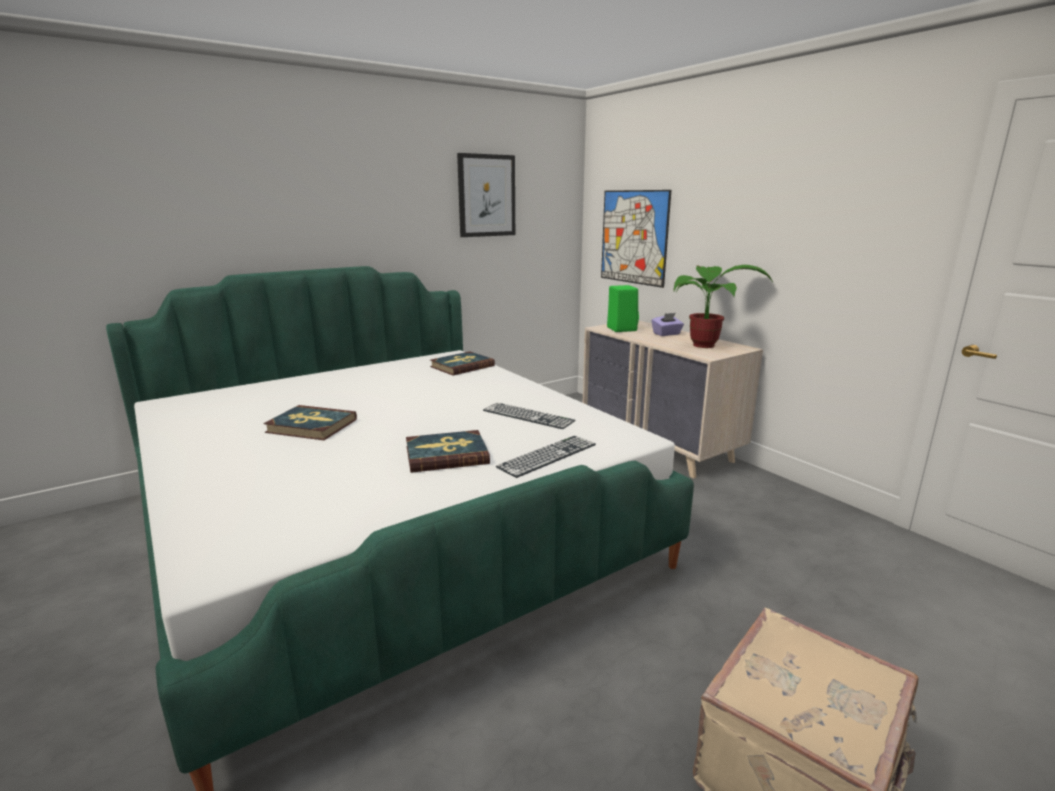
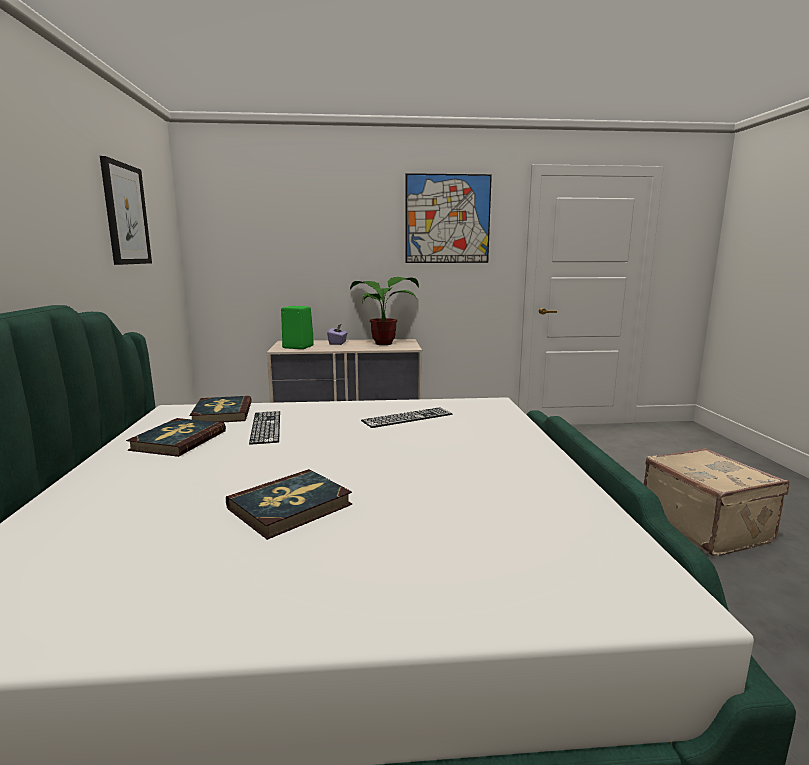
camera: 60 degrees left, 5 degrees down
(446, 455) = (463, 457): book -> book (178, 440)
(547, 455) = (500, 428): keyboard -> keyboard (266, 427)
(633, 237) = (263, 263): picture -> picture (447, 219)

